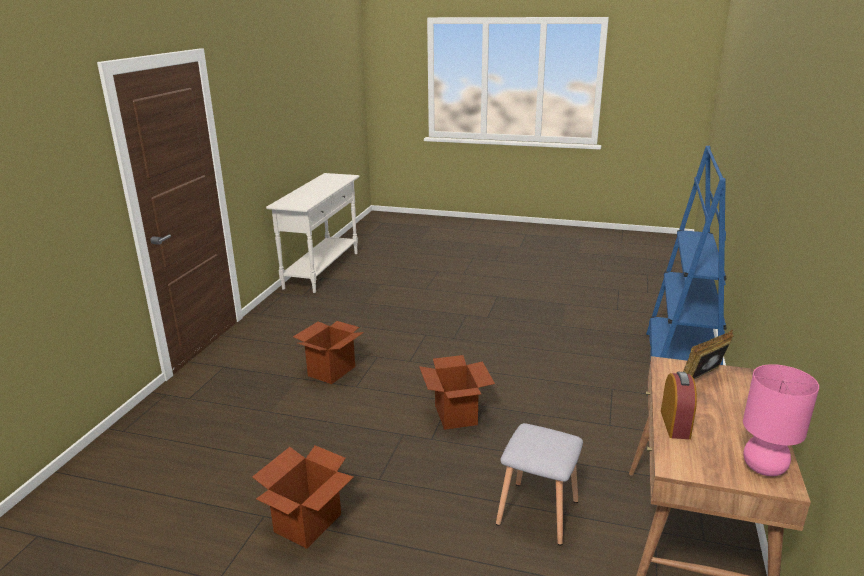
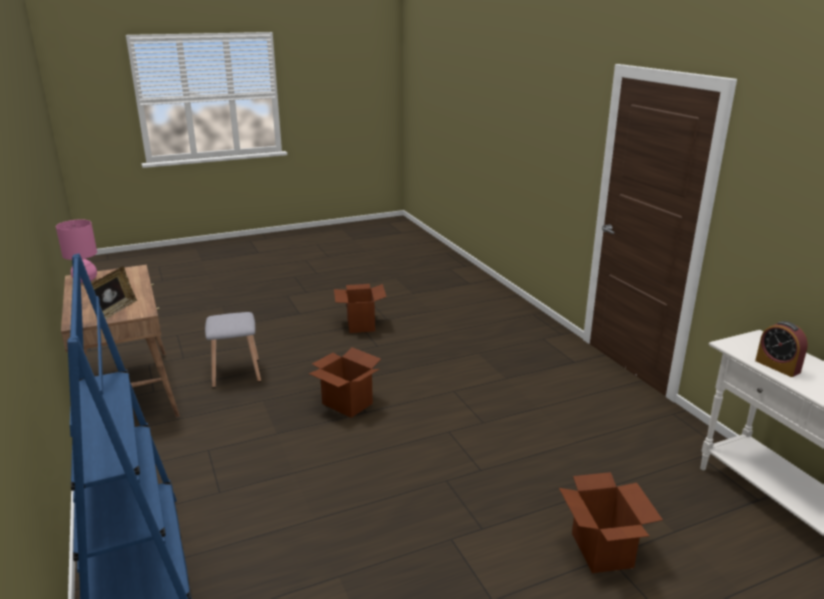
camera: 140 degrees right, 0 degrees up
(331, 371) = (494, 393): cardboard box -> cardboard box (602, 550)
(675, 424) = (136, 283): alarm clock -> alarm clock (777, 366)

